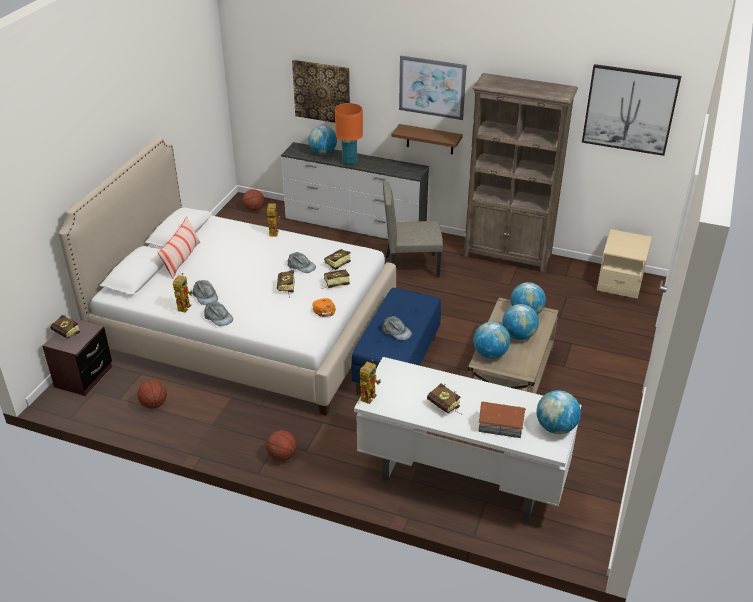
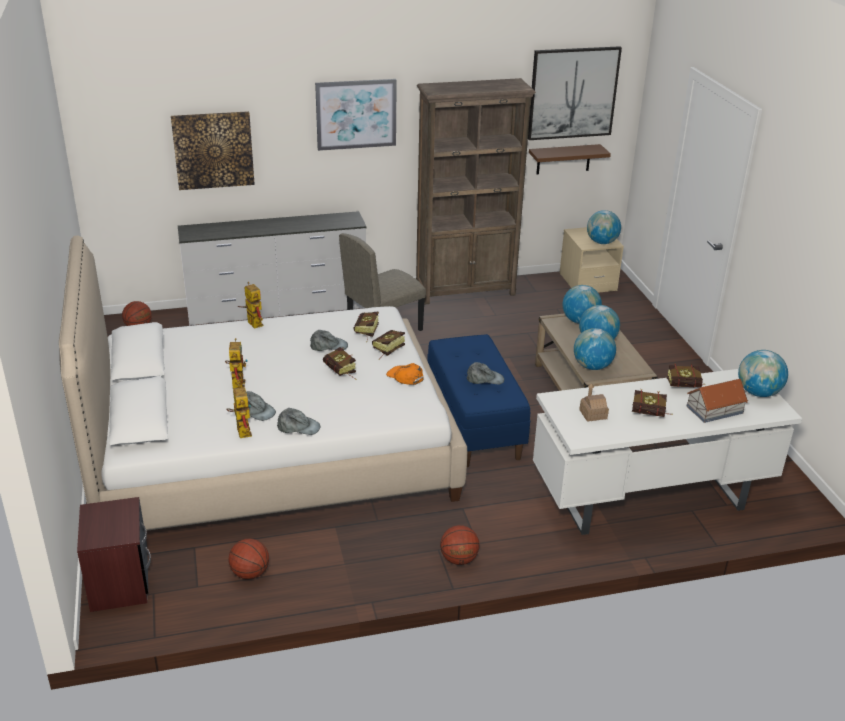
camera: 35 degrees left, 5 degrees down
(68, 335) = (101, 524): book -> book (687, 387)
(182, 259) = (176, 385): pillow -> none
(323, 153) = (227, 227): globe -> globe (602, 242)
(349, 162) = (269, 228): orange table lamp -> none
(369, 395) = (569, 432): toy robot -> toy robot (237, 382)
(402, 389) = (593, 414): none -> toy house
(430, 139) = (357, 178): brown shelf -> brown shelf (563, 159)

